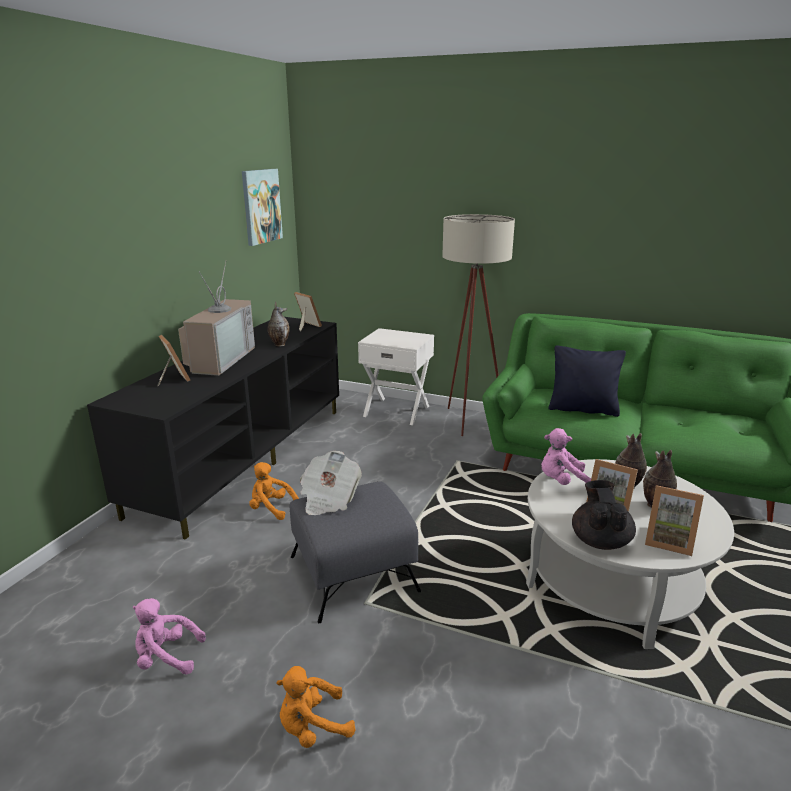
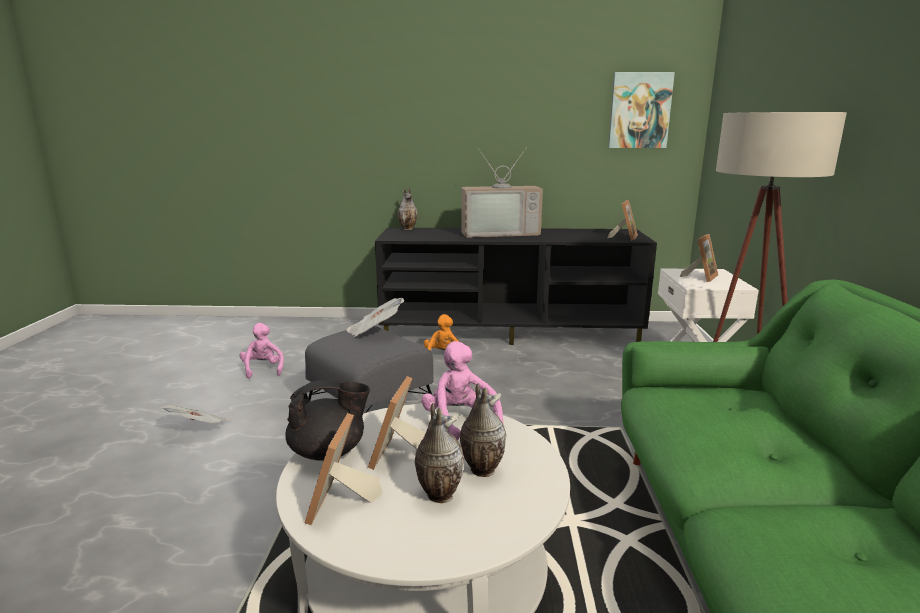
camera: 70 degrees right, 5 degrees down
(173, 379) = (447, 231): picture frame -> picture frame (700, 277)
(279, 344) = (560, 238): vase -> vase (408, 229)
(312, 727) = (199, 429): orange plush toy -> newspaper
(583, 409) = (723, 426): black pillow -> none

